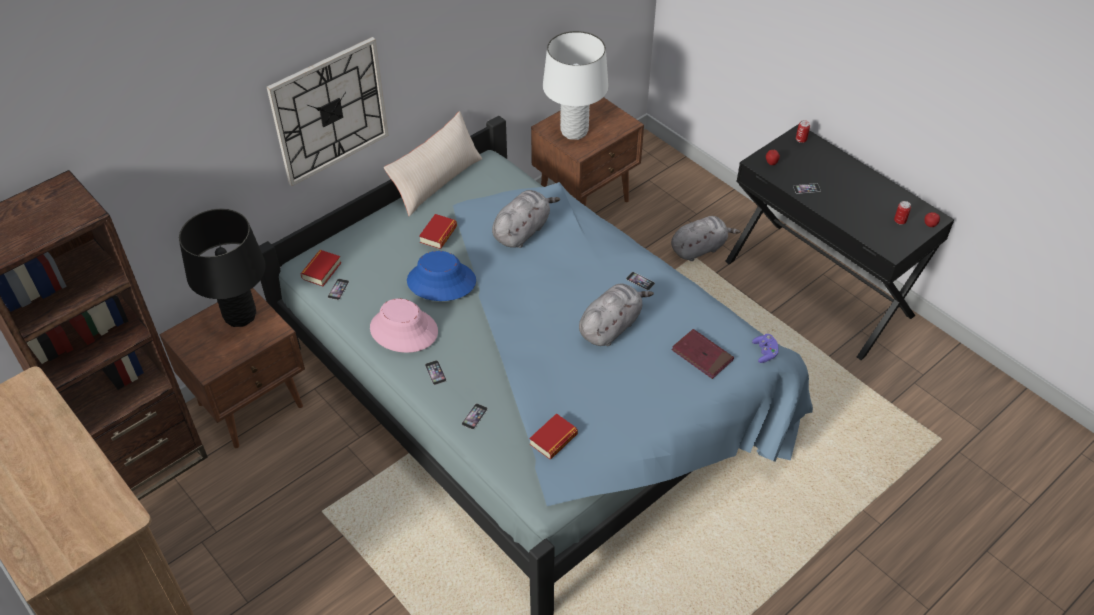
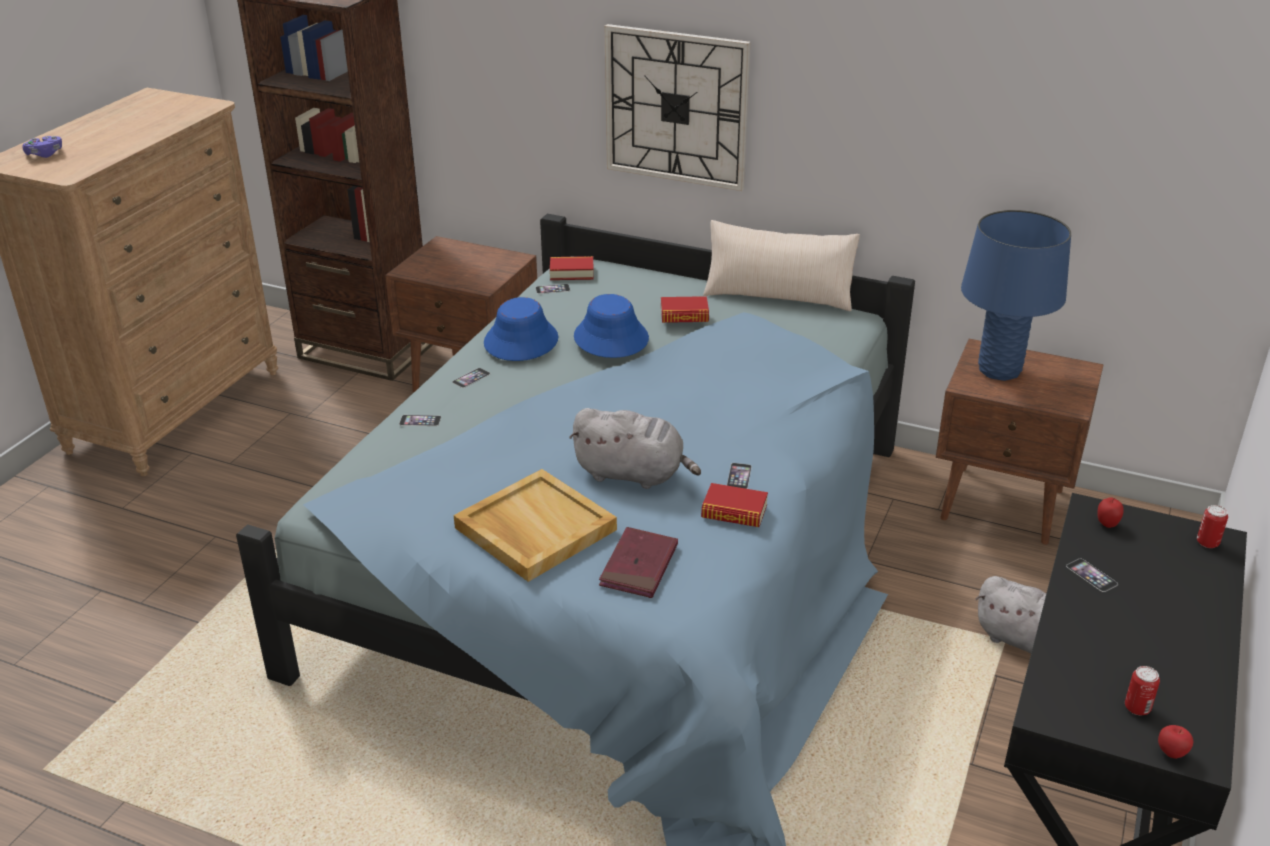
camera: 65 degrees right, 15 degrees down
(240, 316) = (488, 264): black table lamp -> none
(403, 330) = (520, 341): pink hat -> blue hat
(522, 231) = (748, 368): grey plush toy -> none
(553, 439) = (407, 479): book -> book (734, 512)
(574, 132) = (999, 370): white table lamp -> blue table lamp
(642, 391) = (534, 529): none -> beige tray
(765, 352) = (692, 628): purple game controller -> purple game controller (45, 154)

